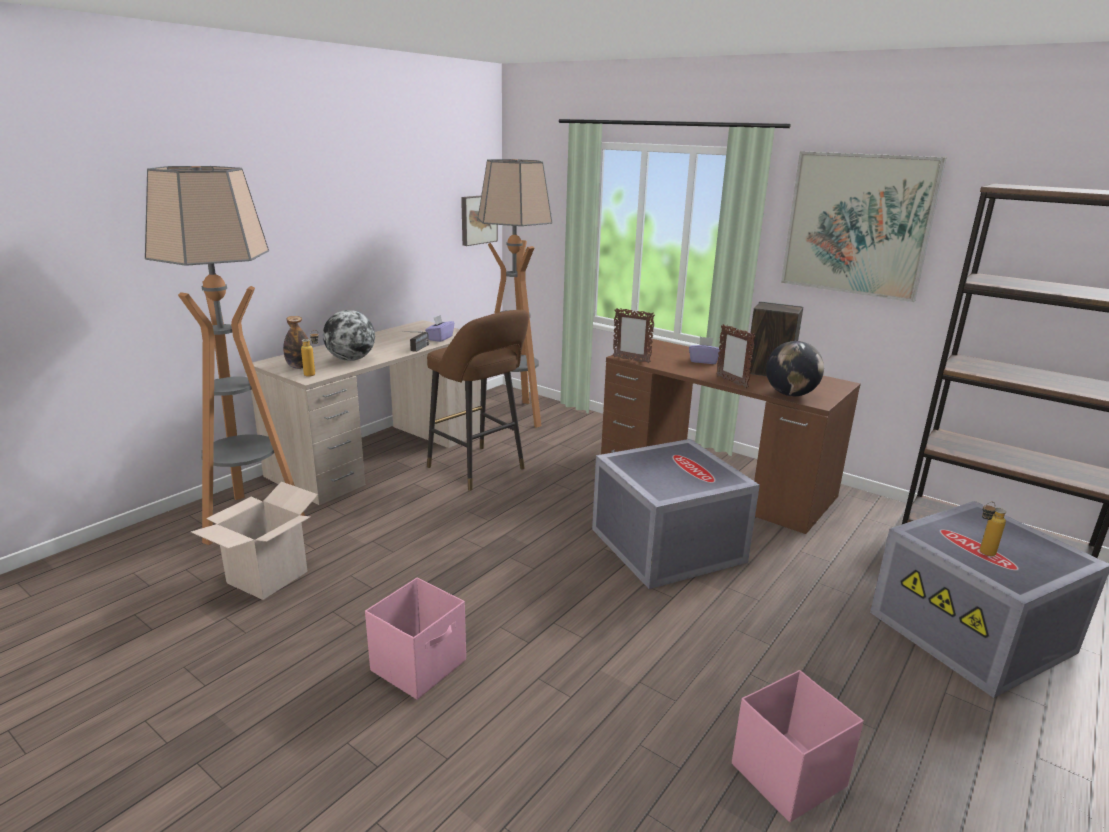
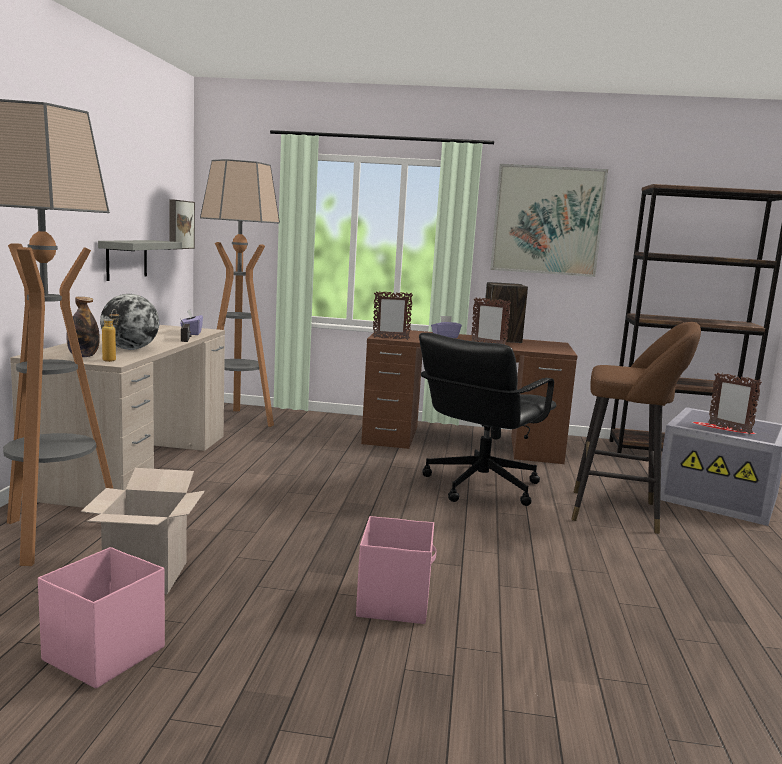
camera: 30 degrees left, 10 degrees down
(398, 263) = (126, 259): none -> grey shelf
(479, 469) = (258, 462): brown stool -> brown stool (620, 512)
(664, 544) = (479, 486): grey storage box -> black office chair
(786, 775) = (721, 593): pink storage box -> pink storage box (102, 654)
(790, 394) = (538, 349): globe -> none
(982, 553) = (729, 429): bottle -> picture frame

